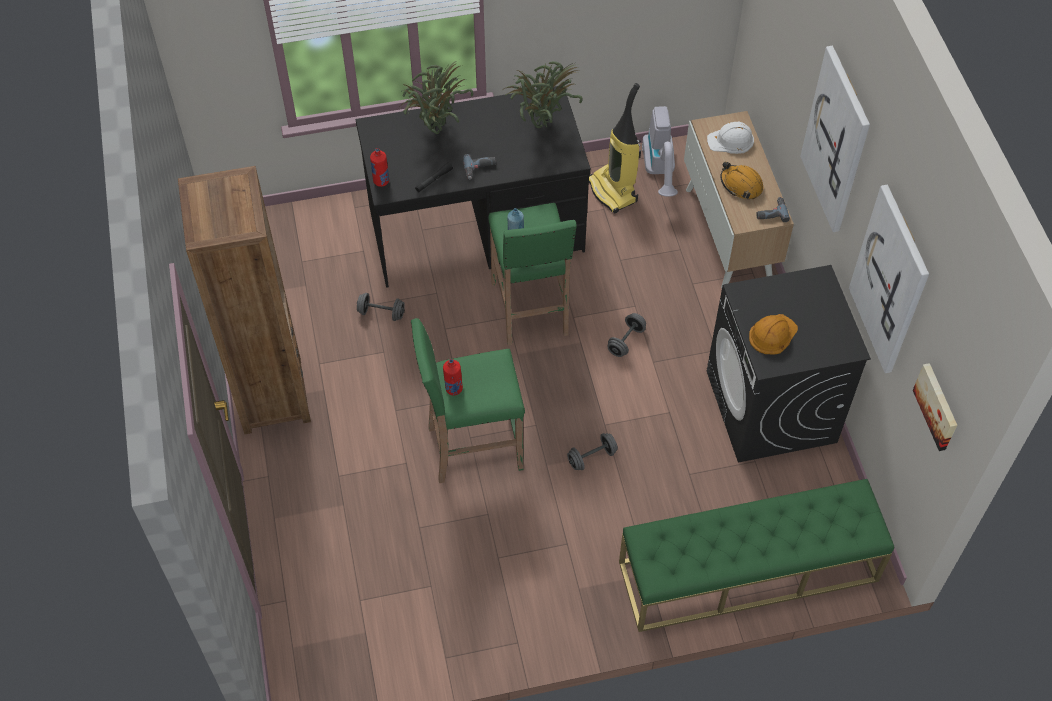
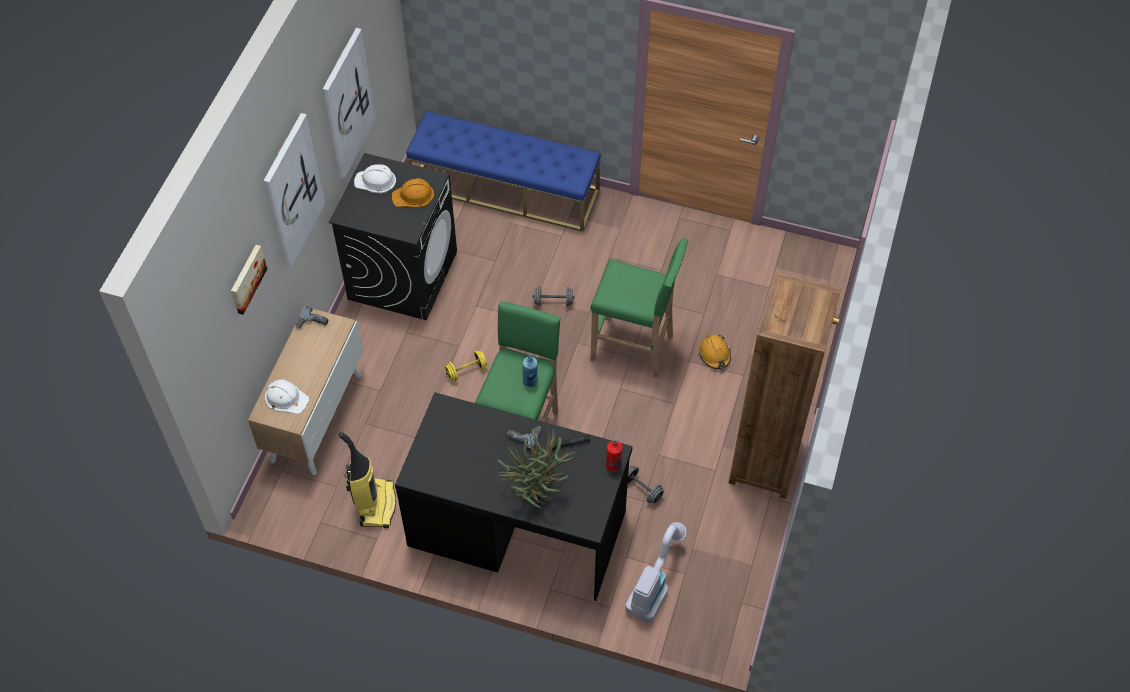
camera: 150 degrees left, 0 degrees up
(453, 389) = (651, 291): red bottle -> none
(541, 125) = (444, 452): potted plant -> none
(626, 341) = (466, 371): grey dumbbell -> yellow dumbbell
(660, 172) = (322, 501): vacuum cleaner -> vacuum cleaner (653, 585)
(741, 185) = (313, 356): orange hard hat -> orange hard hat (714, 354)
(747, 572) = (505, 189): green bench -> blue bench
(827, 331) = (375, 181): none -> white hard hat
(937, 406) = (386, 40): picture -> picture (246, 278)

